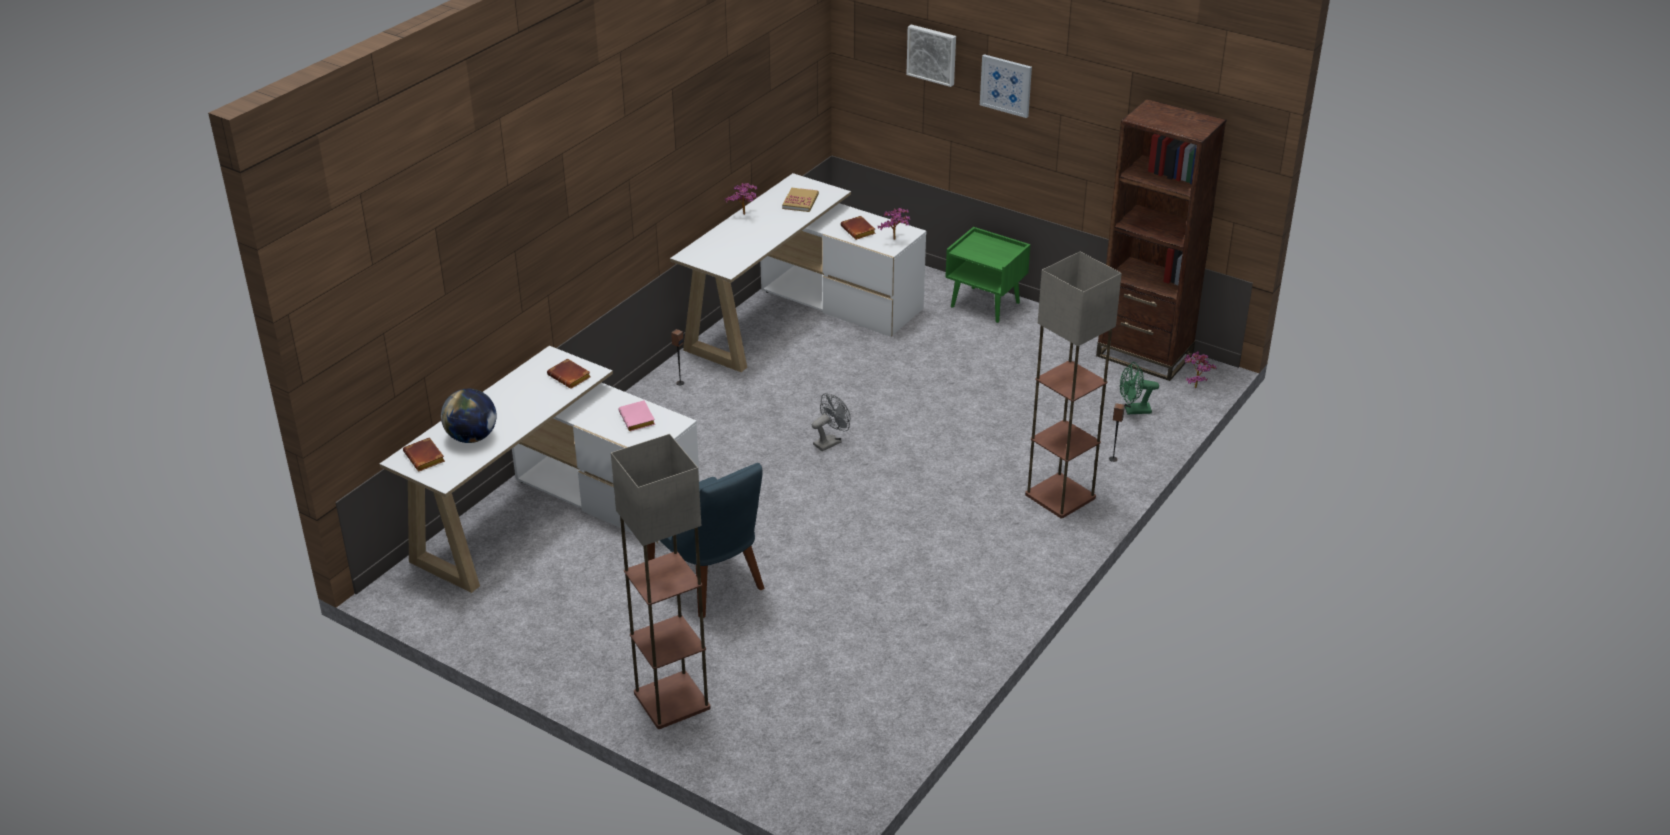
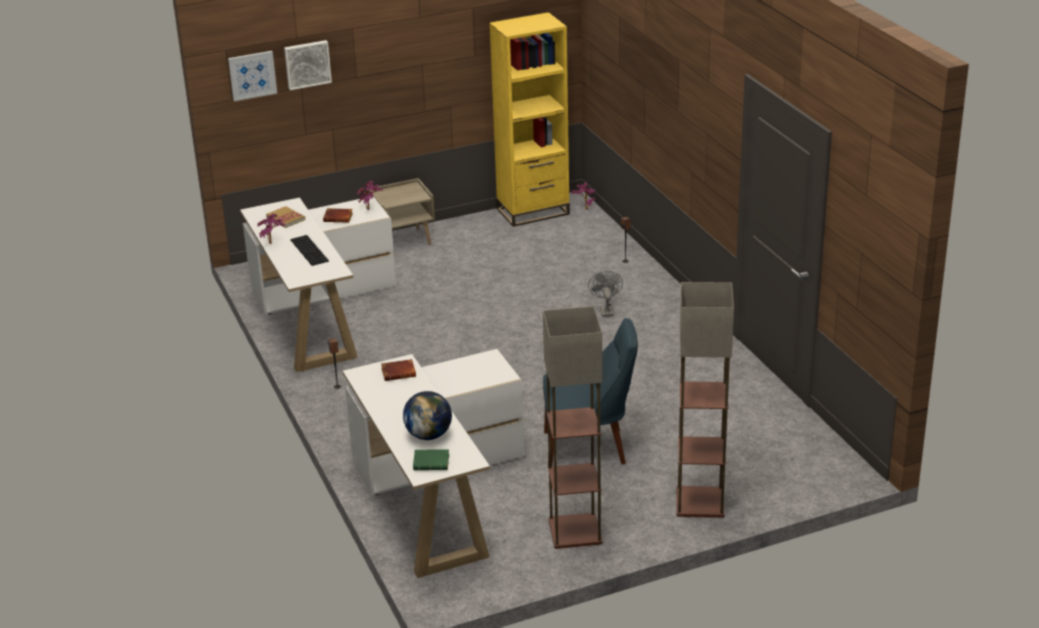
camera: 55 degrees left, 5 degrees down
(426, 458) = (432, 462): brown book -> green book
(638, 419) = (468, 370): pink book -> none
(752, 238) = (309, 250): none -> keyboard
(830, 442) = (487, 350): grey fan -> grey fan (605, 310)
(986, 304) = (404, 241): green nightstand -> beige nightstand
(1006, 85) = (375, 61): picture -> picture (252, 75)
(1059, 496) = (641, 292): floor lamp -> floor lamp (574, 532)
(1133, 410) = (585, 236): green fan -> none
(1144, 355) = (533, 212): brown bookcase -> yellow bookcase

